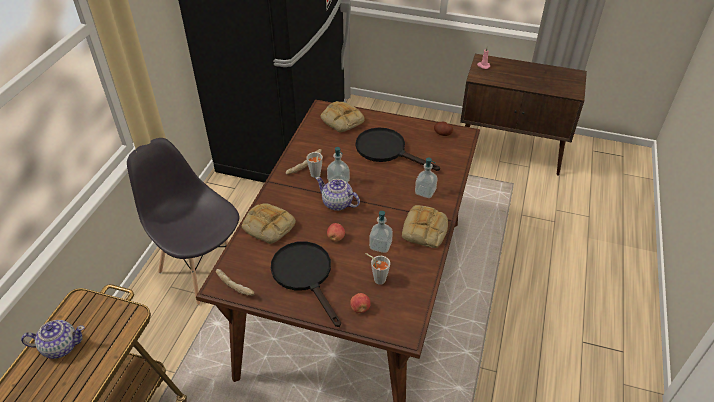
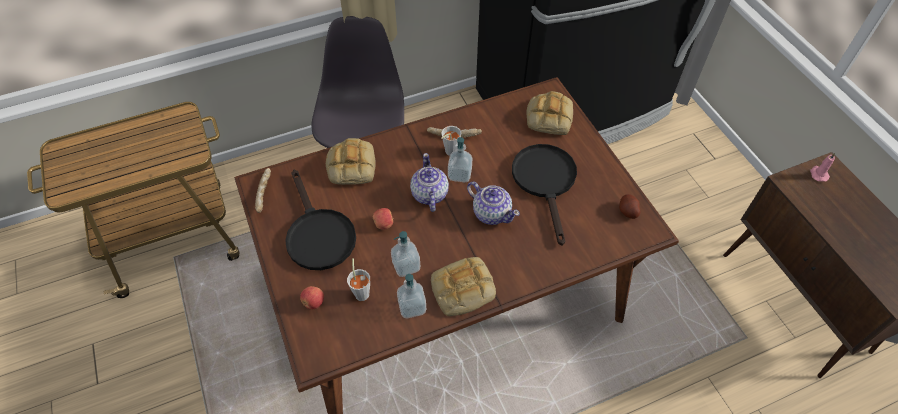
camera: 50 degrees right, 10 degrees up
(60, 346) = (136, 137): teapot -> teapot (491, 213)
(306, 275) = (318, 234): black frying pan -> black frying pan turned 135 degrees clockwise
(425, 192) = (518, 254): soap dispenser -> soap dispenser (412, 307)

